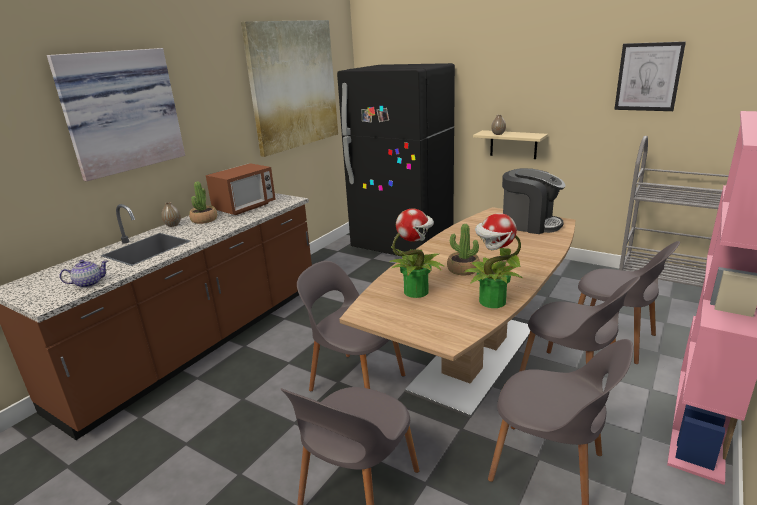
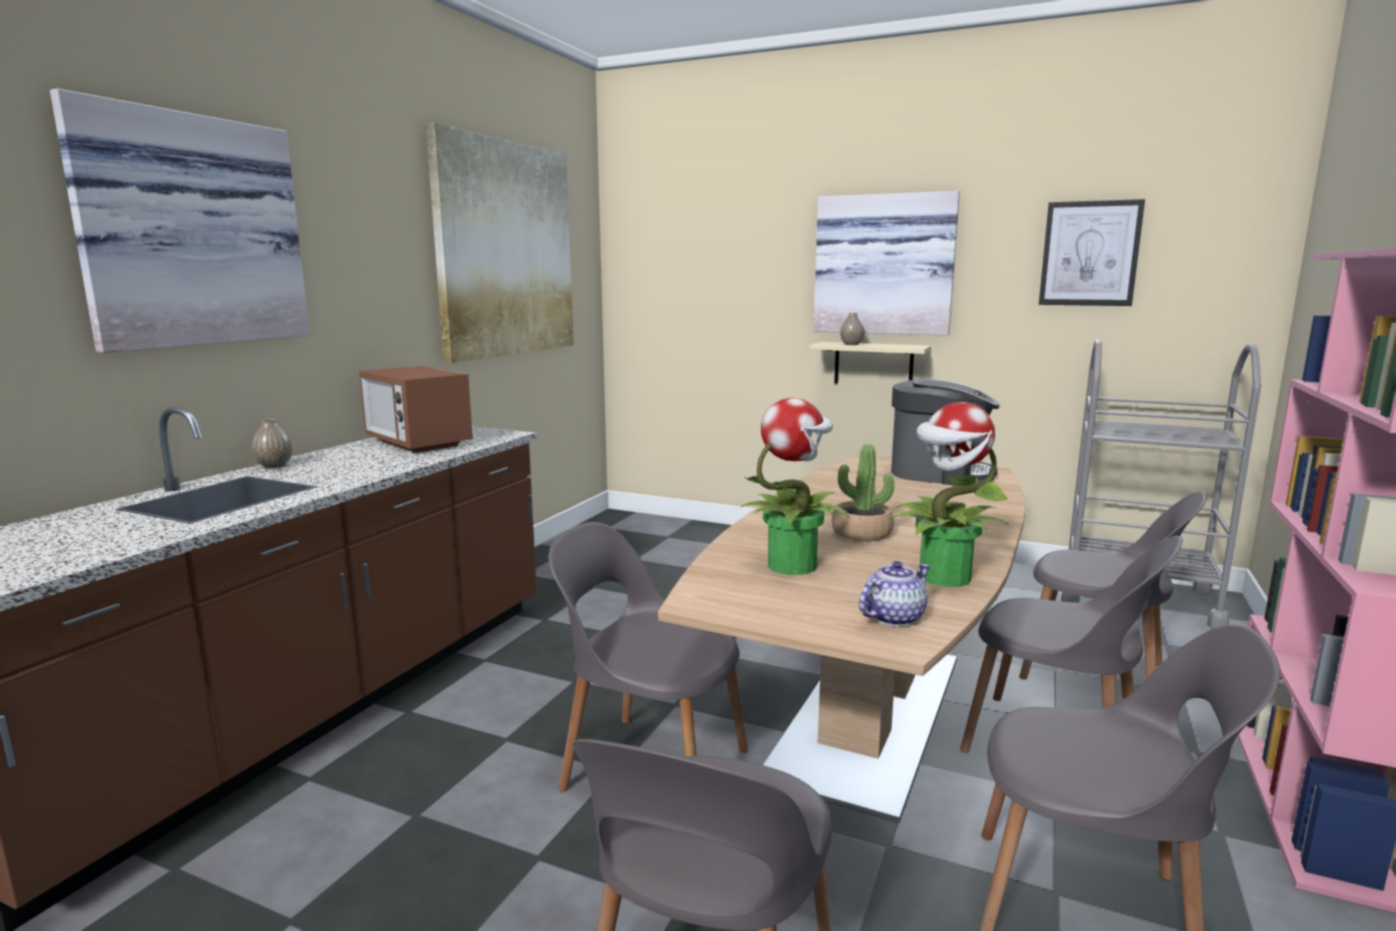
camera: 10 degrees left, 10 degrees down
(88, 283) = (88, 552): teapot -> teapot (892, 617)
(204, 220) = (339, 459): potted plant -> none
(245, 207) = (418, 443): microwave -> microwave turned 105 degrees clockwise
(402, 245) = (683, 539): black fridge -> none
(520, 83) = (884, 265): none -> picture

